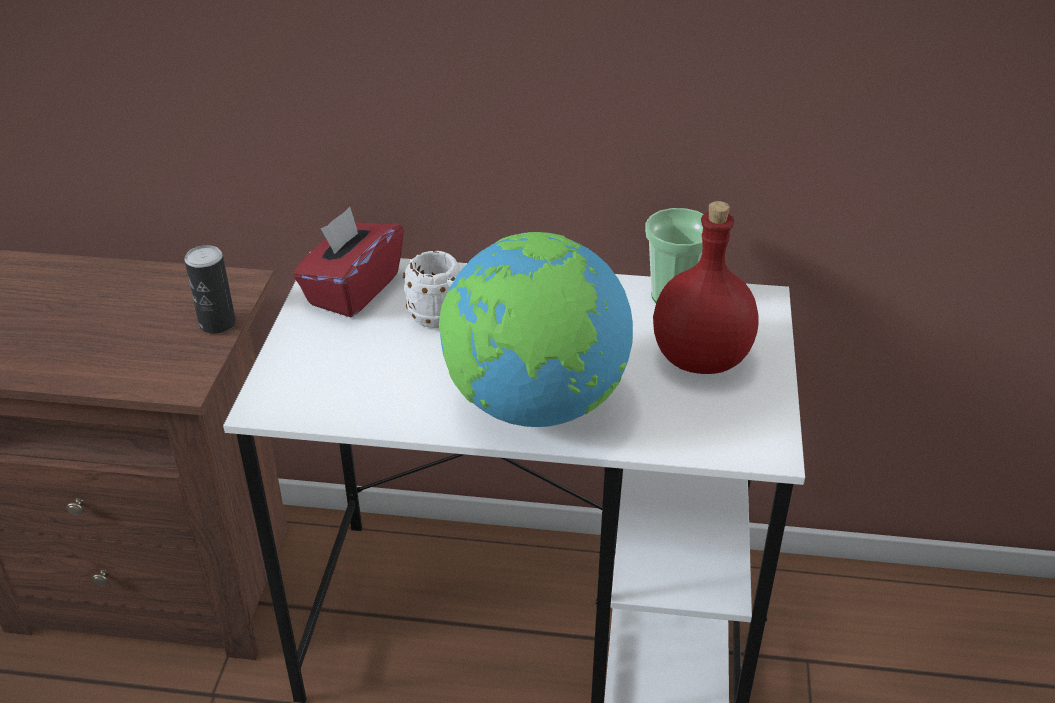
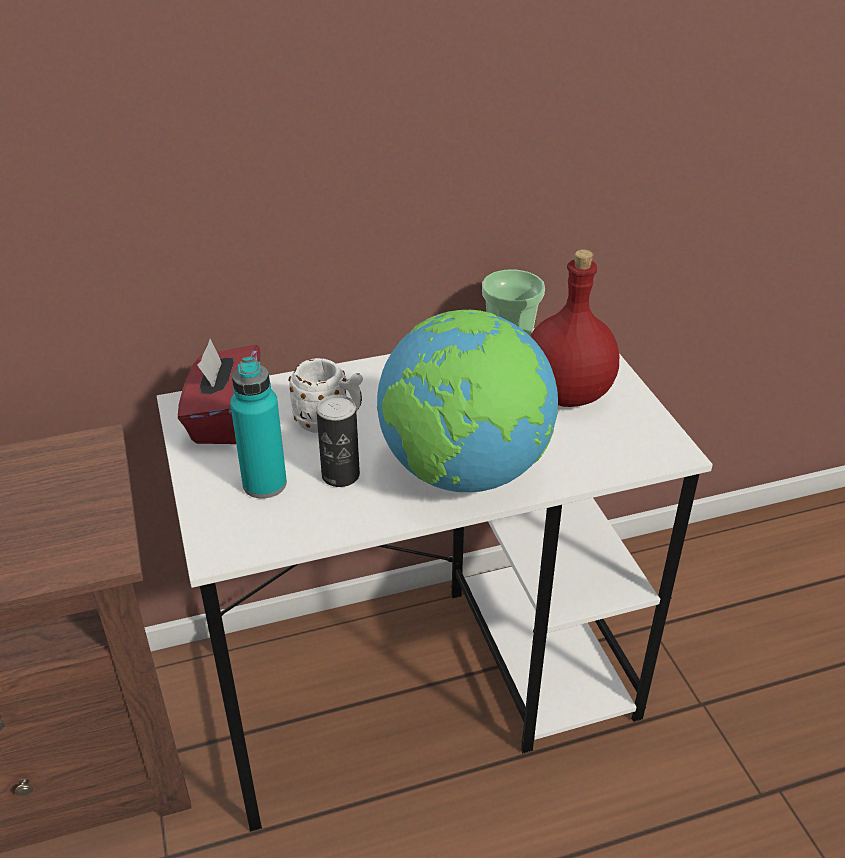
camera: 25 degrees left, 0 degrees up
(217, 323) = (101, 489): can -> can (340, 475)
(344, 360) = (264, 484): none -> turquoise bottle

